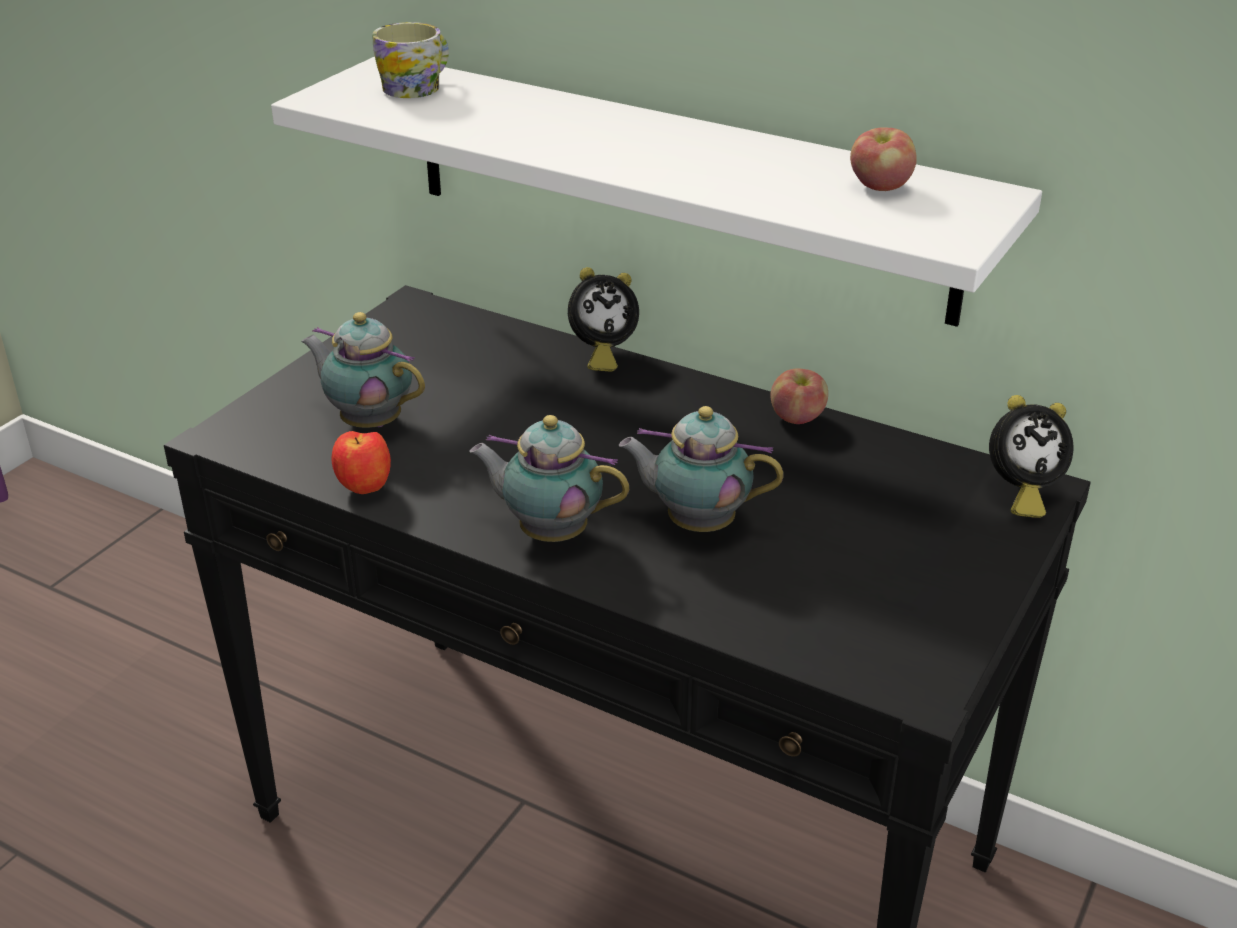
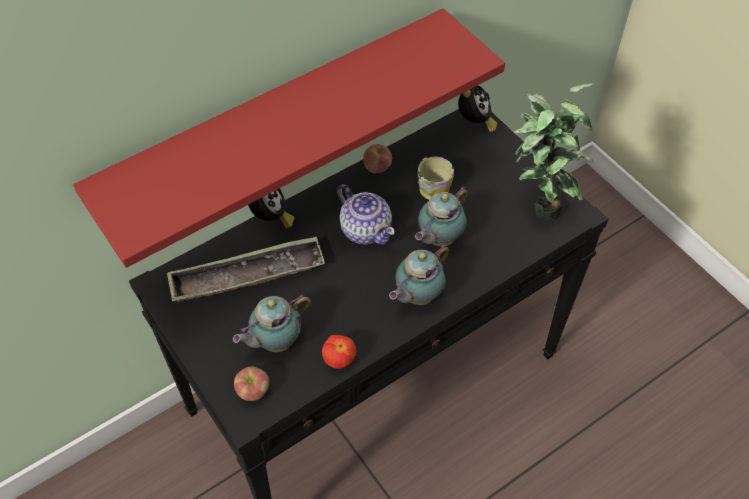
camera: 65 degrees left, 20 degrees up
(418, 88) = (152, 182): mug -> mug (432, 186)
(476, 365) = (247, 275): none -> tray
(652, 442) = (366, 229): none -> teapot
(674, 185) = (276, 119): white shelf -> red shelf
(880, 187) = (410, 55): apple -> apple (253, 391)
(904, 625) = (540, 200): none -> potted plant

